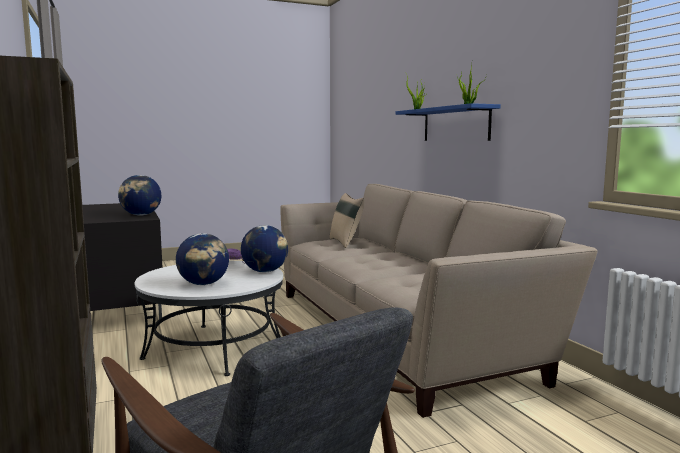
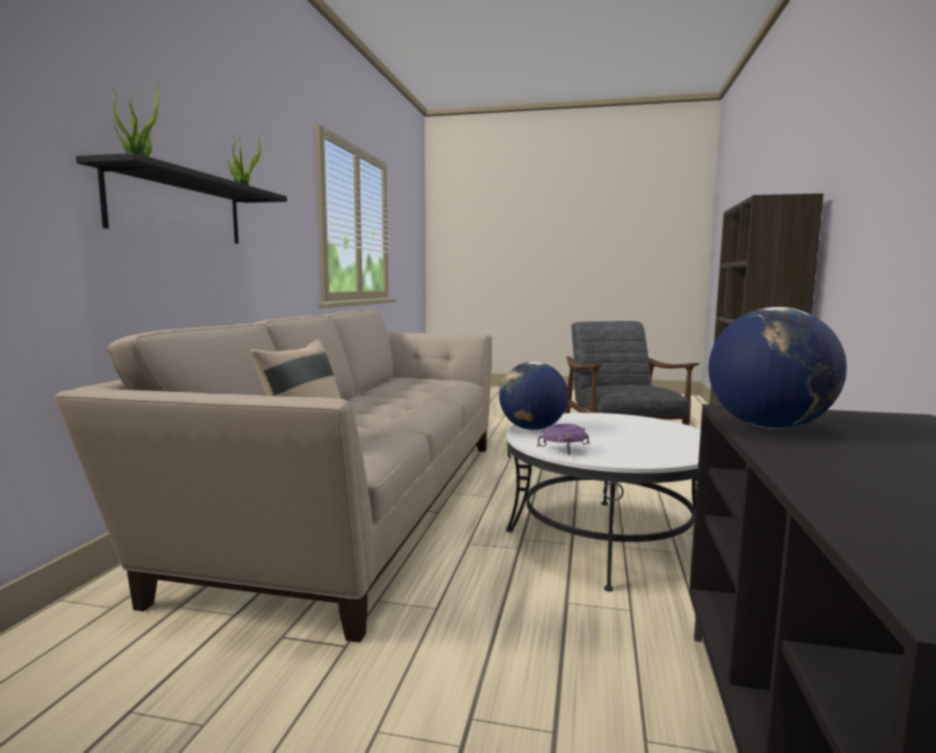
camera: 145 degrees left, 0 degrees up
(204, 284) = (626, 425): globe -> none
(455, 124) = (178, 209): blue shelf -> black shelf

